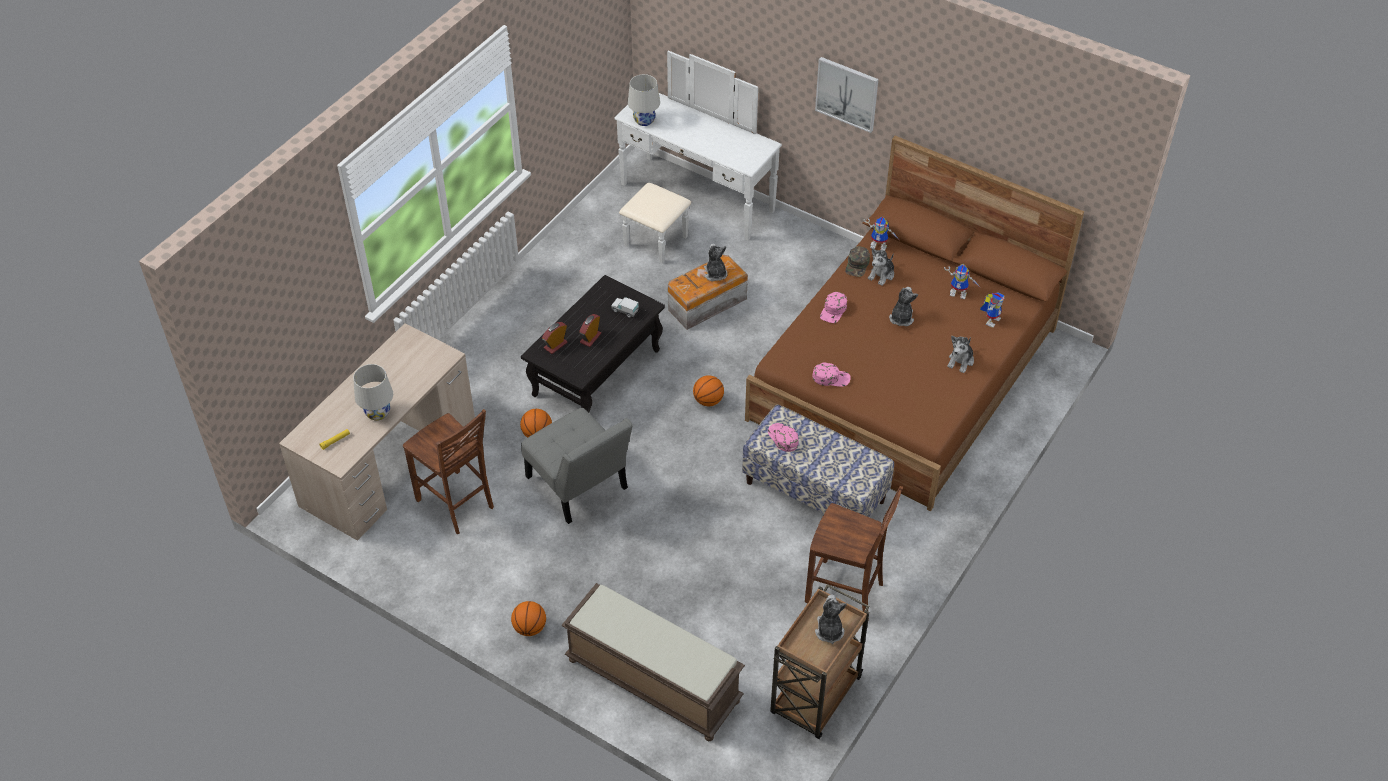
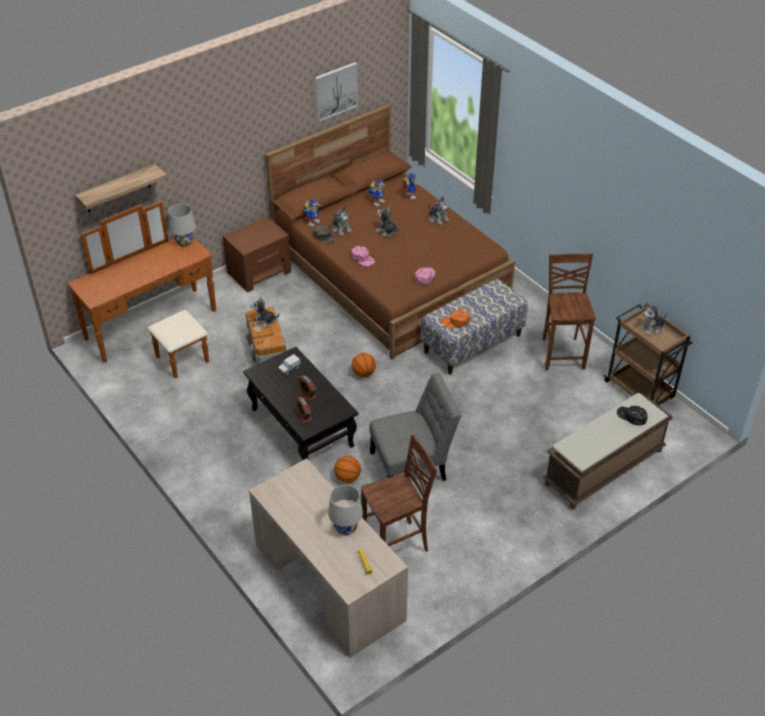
camera: 70 degrees left, 5 degrees down
(530, 628) = (535, 525): basketball -> none
(644, 120) = (107, 293): white table lamp -> white table lamp (184, 242)
(686, 658) = (631, 416): none -> black cap
(688, 207) = (158, 332): white dresser -> brown dresser
(718, 37) = (117, 189): none -> shelf
(782, 438) = (455, 322): pink cap -> orange cap
(829, 630) = (651, 328): plush toy -> plush toy turned 45 degrees counterclockwise
(835, 254) = (259, 272): none -> brown nightstand
(846, 593) = (562, 353): brown chair -> brown chair turned 45 degrees counterclockwise
(847, 93) = (225, 151): picture -> picture (336, 91)

